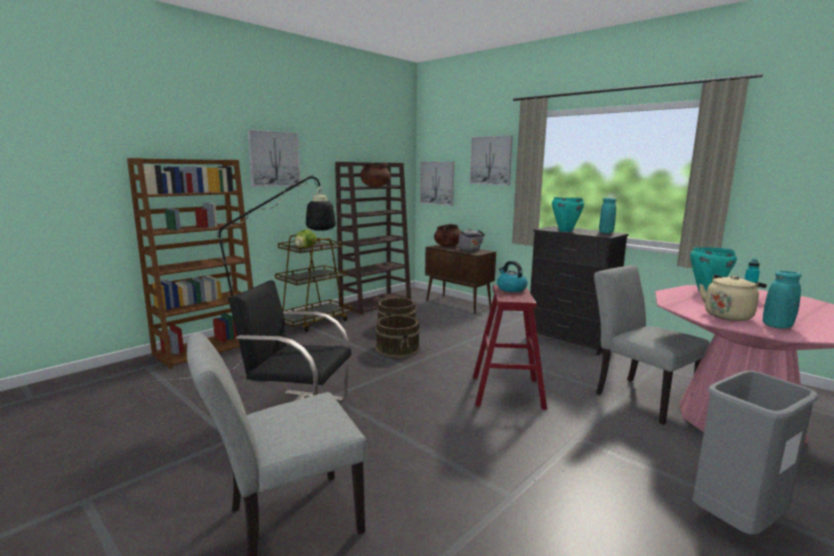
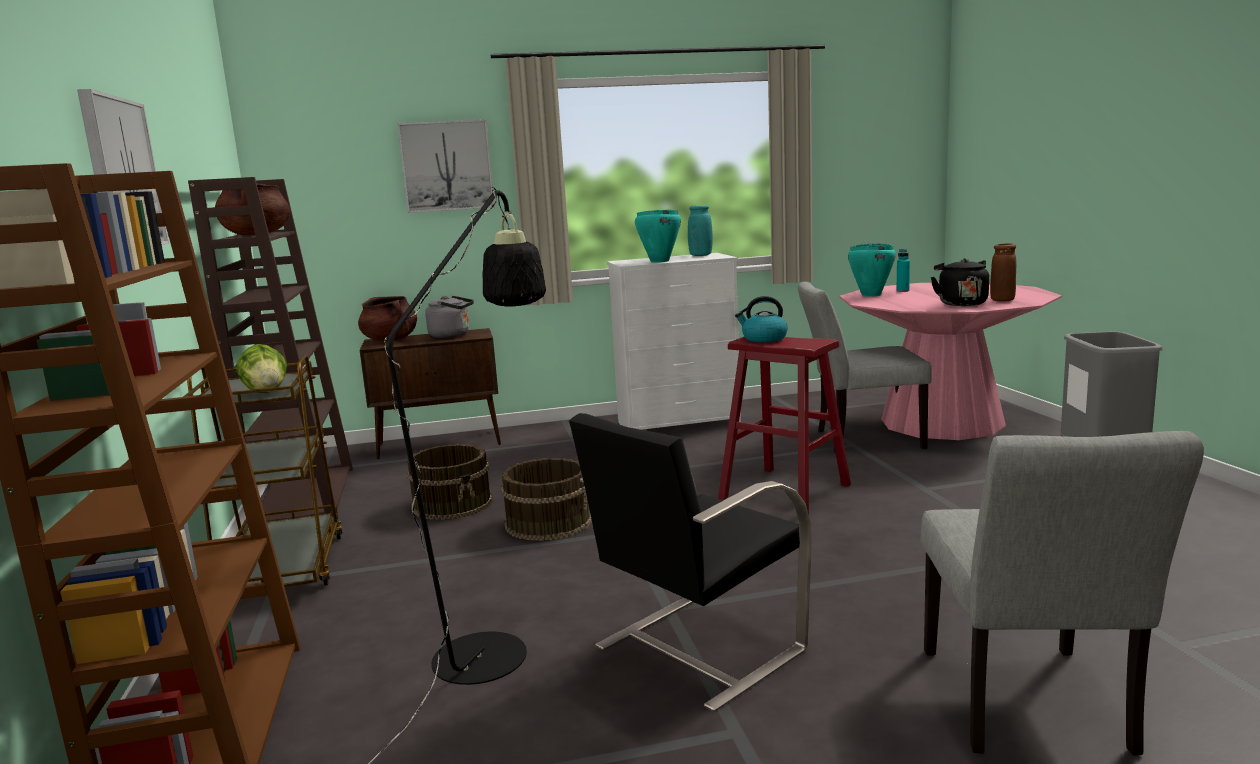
camera: 55 degrees left, 0 degrees up
(437, 183) = (317, 220): picture -> none
(570, 340) = (679, 423): black dresser -> white dresser
(728, 315) = (960, 303): beige kettle -> black kettle
(777, 326) = (1002, 300): turquoise vase -> brown vase

